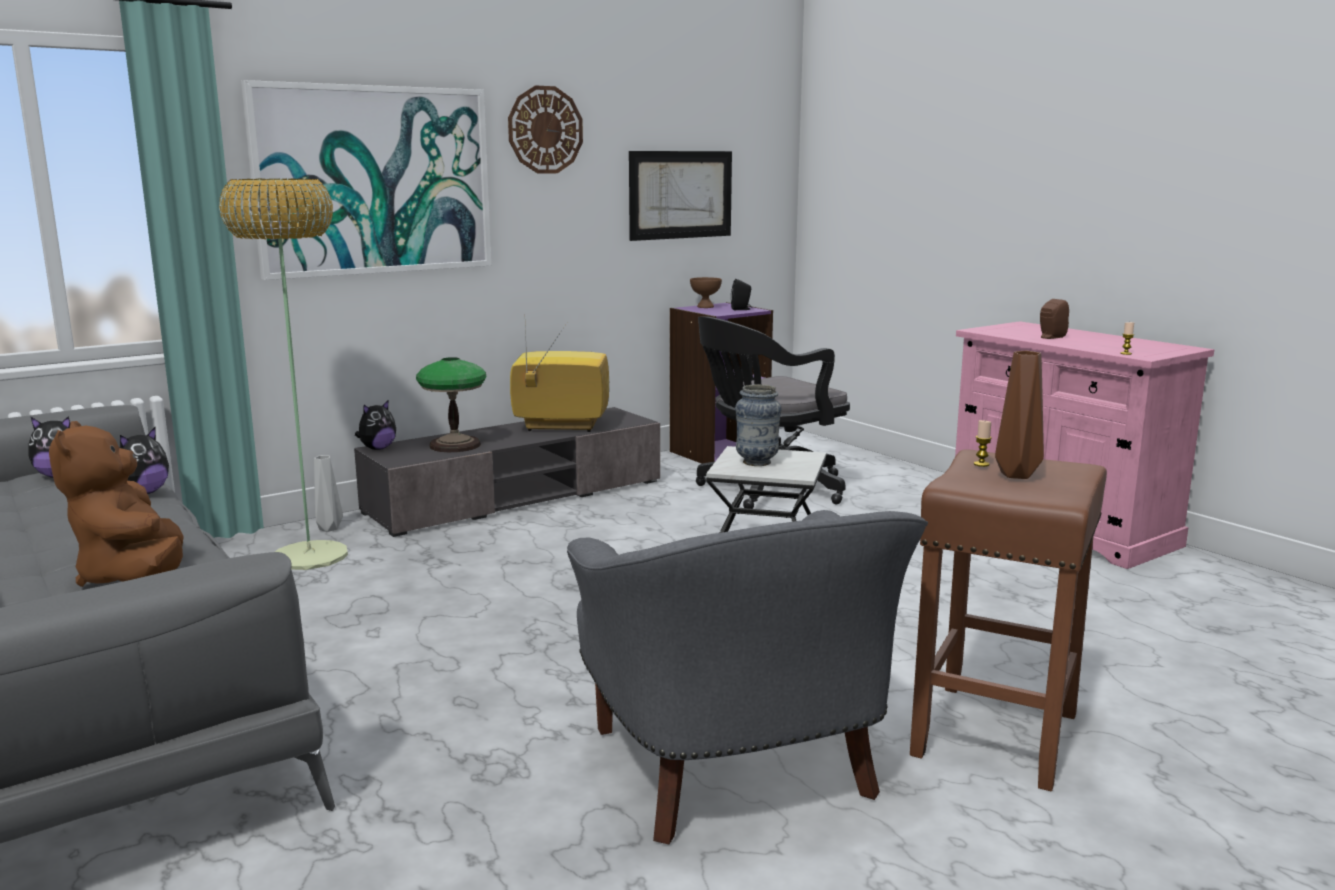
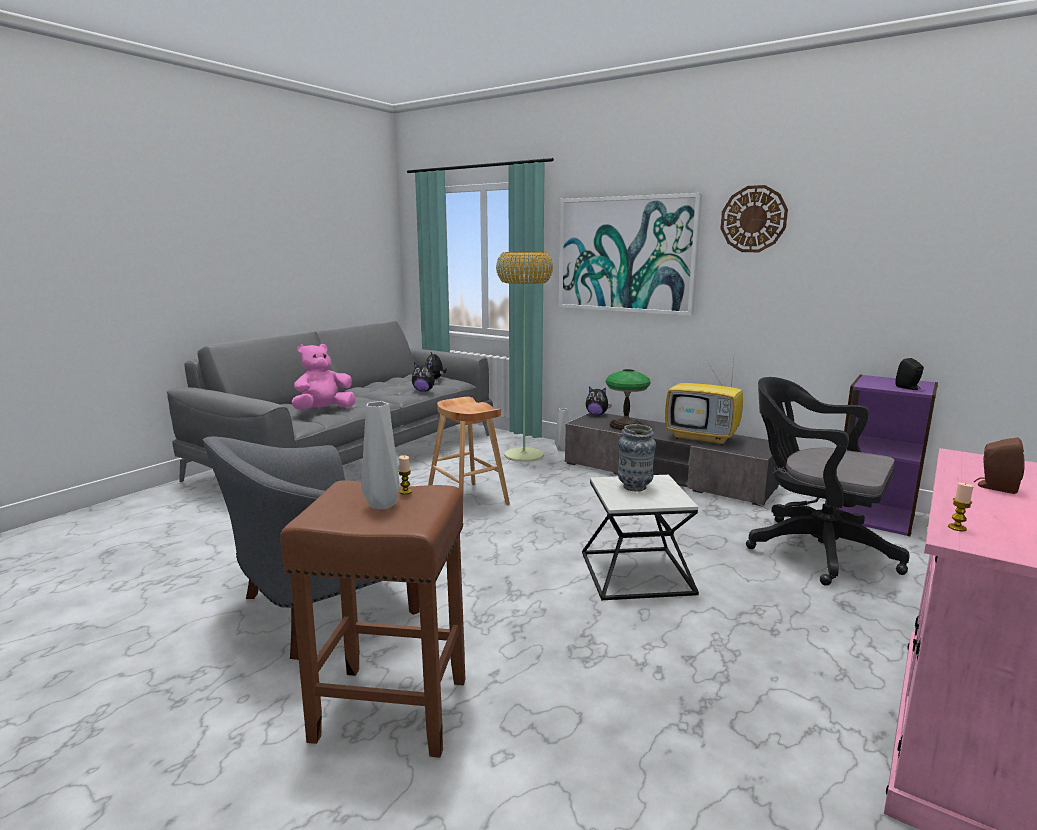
camera: 70 degrees right, 0 degrees up
(134, 578) = (323, 410): brown plush toy -> pink plush toy
(447, 622) = (467, 500): none -> brown stool
(559, 427) = (703, 438): television -> television turned 135 degrees clockwise
(681, 195) = (893, 274): picture -> none
(706, 307) = (892, 380): brown bowl -> none
(1016, 475) = (381, 505): brown vase -> grey vase

